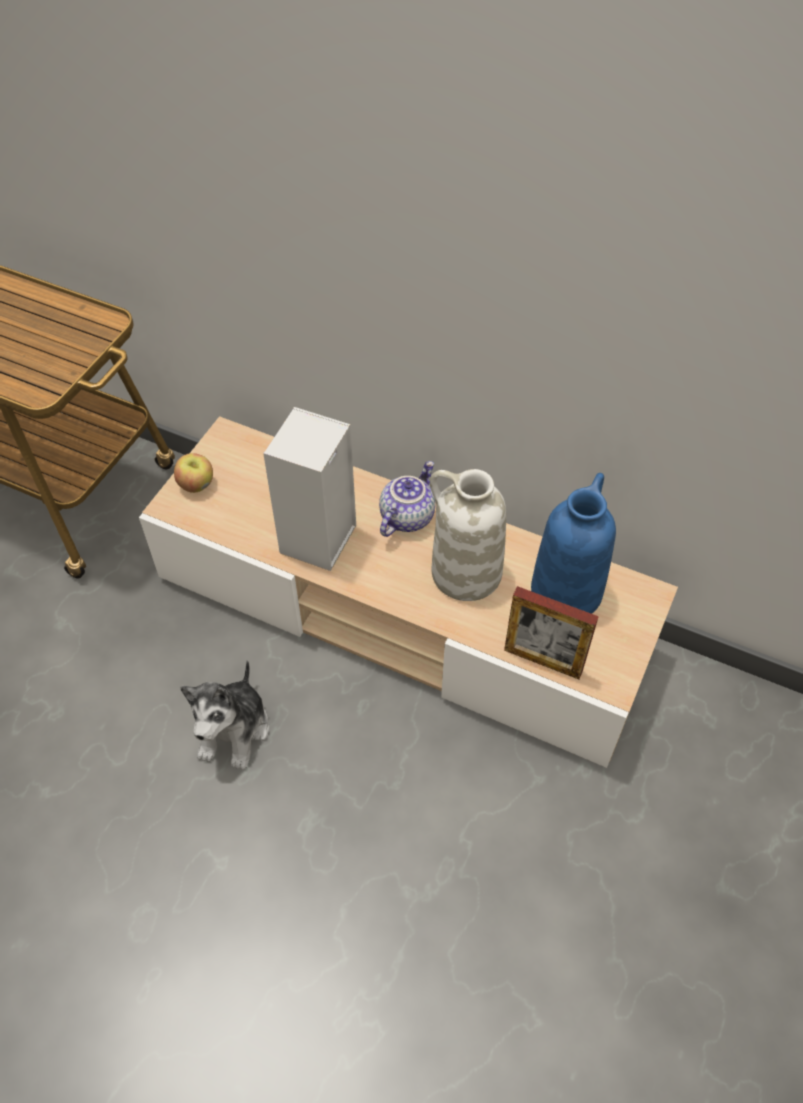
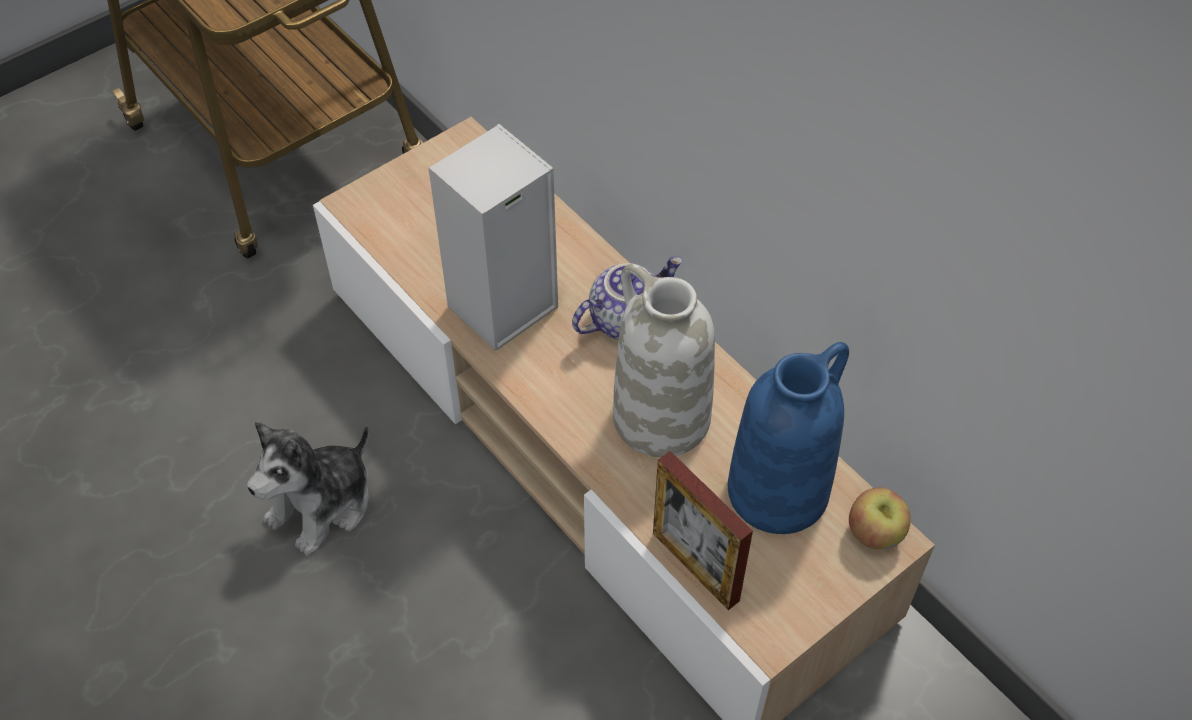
camera: 25 degrees right, 0 degrees up
(196, 484) = (398, 189): apple -> apple (874, 533)

